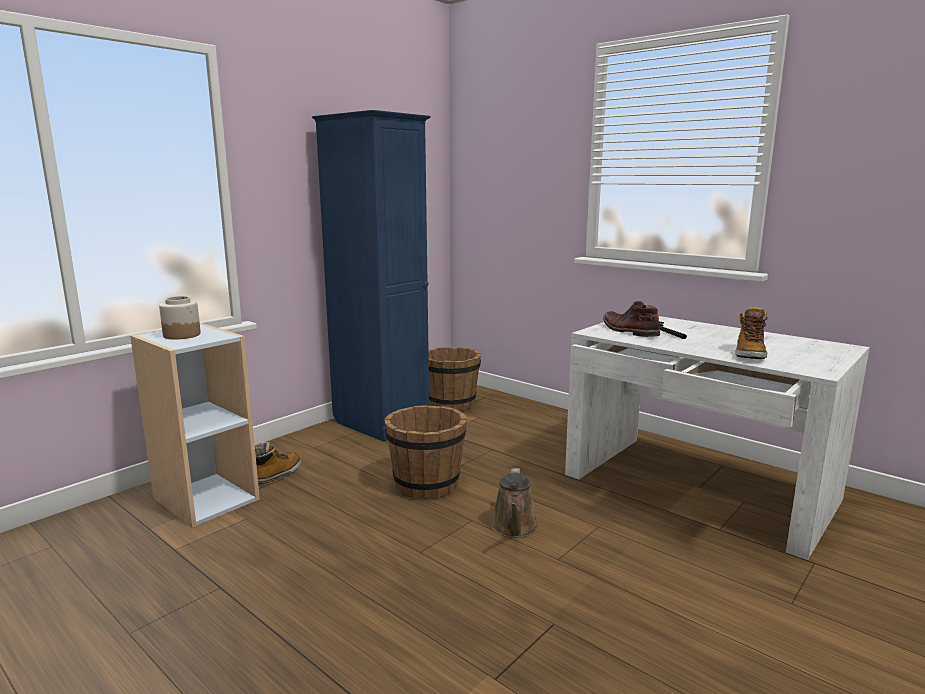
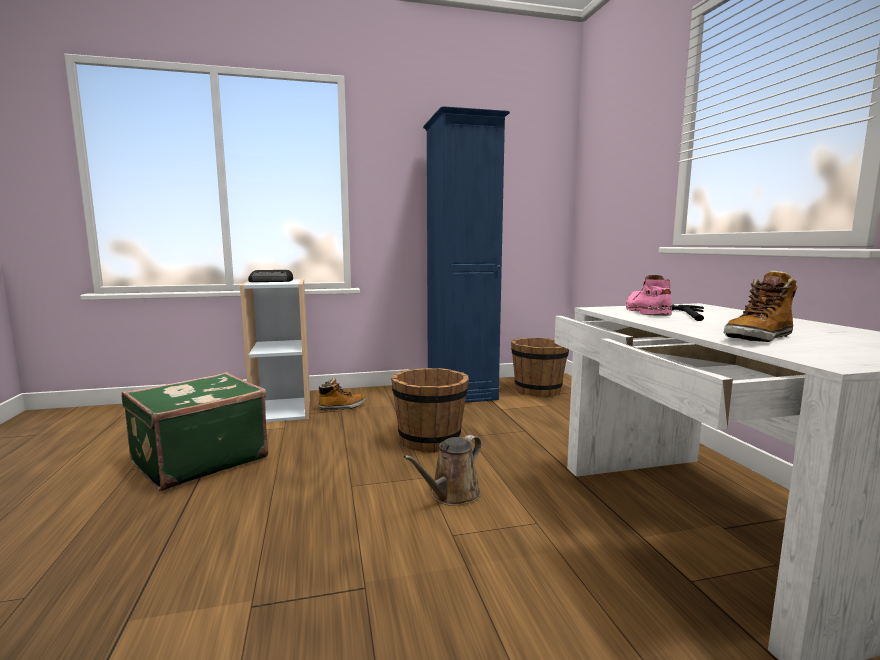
camera: 35 degrees right, 5 degrees down
(182, 335) = (272, 281): jar -> radio
(204, 589) = (198, 460): none -> green suitcase
(629, 331) = (646, 311): brown boot -> pink boot

